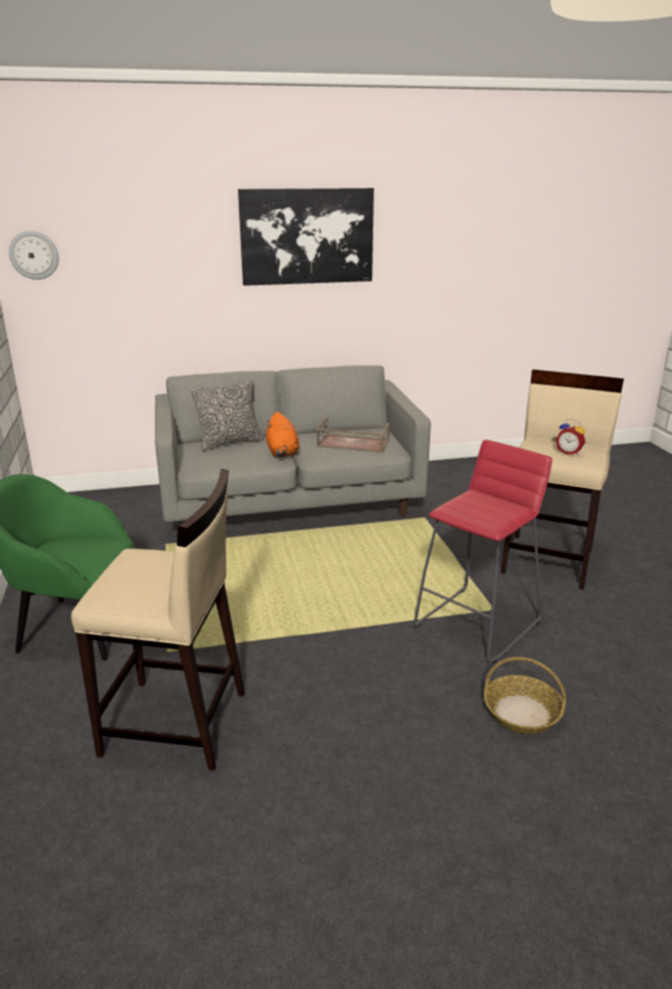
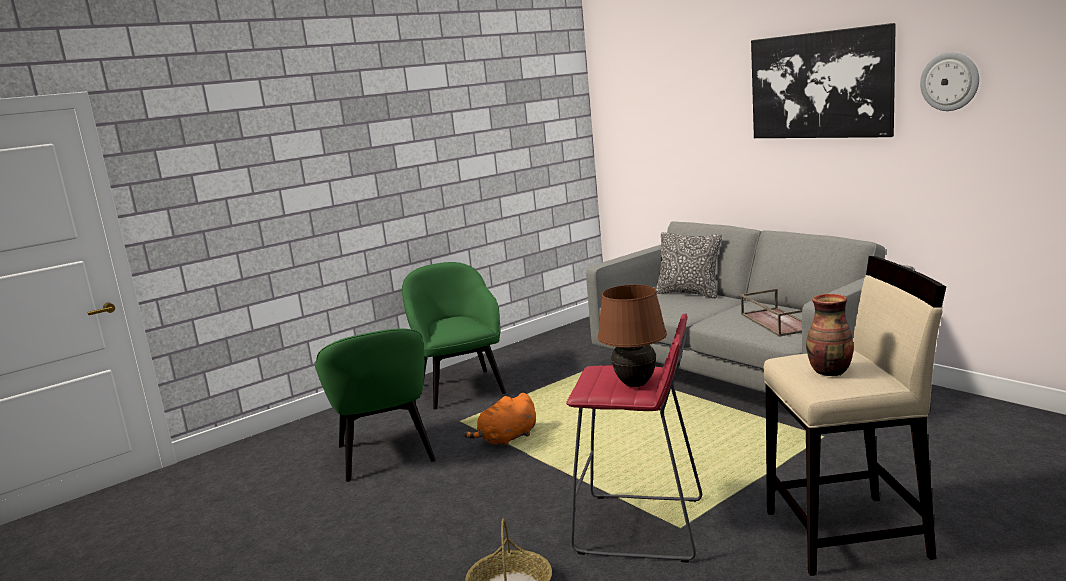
camera: 65 degrees right, 10 degrees down
(34, 255) = (611, 108): wall clock -> wall clock (950, 81)
(176, 724) = (386, 454): beige stool -> green armchair
(282, 452) = (703, 311): orange plush toy -> orange plush toy (506, 439)
(501, 506) = (635, 384): none -> brown table lamp
(569, 452) = (830, 372): alarm clock -> vase

